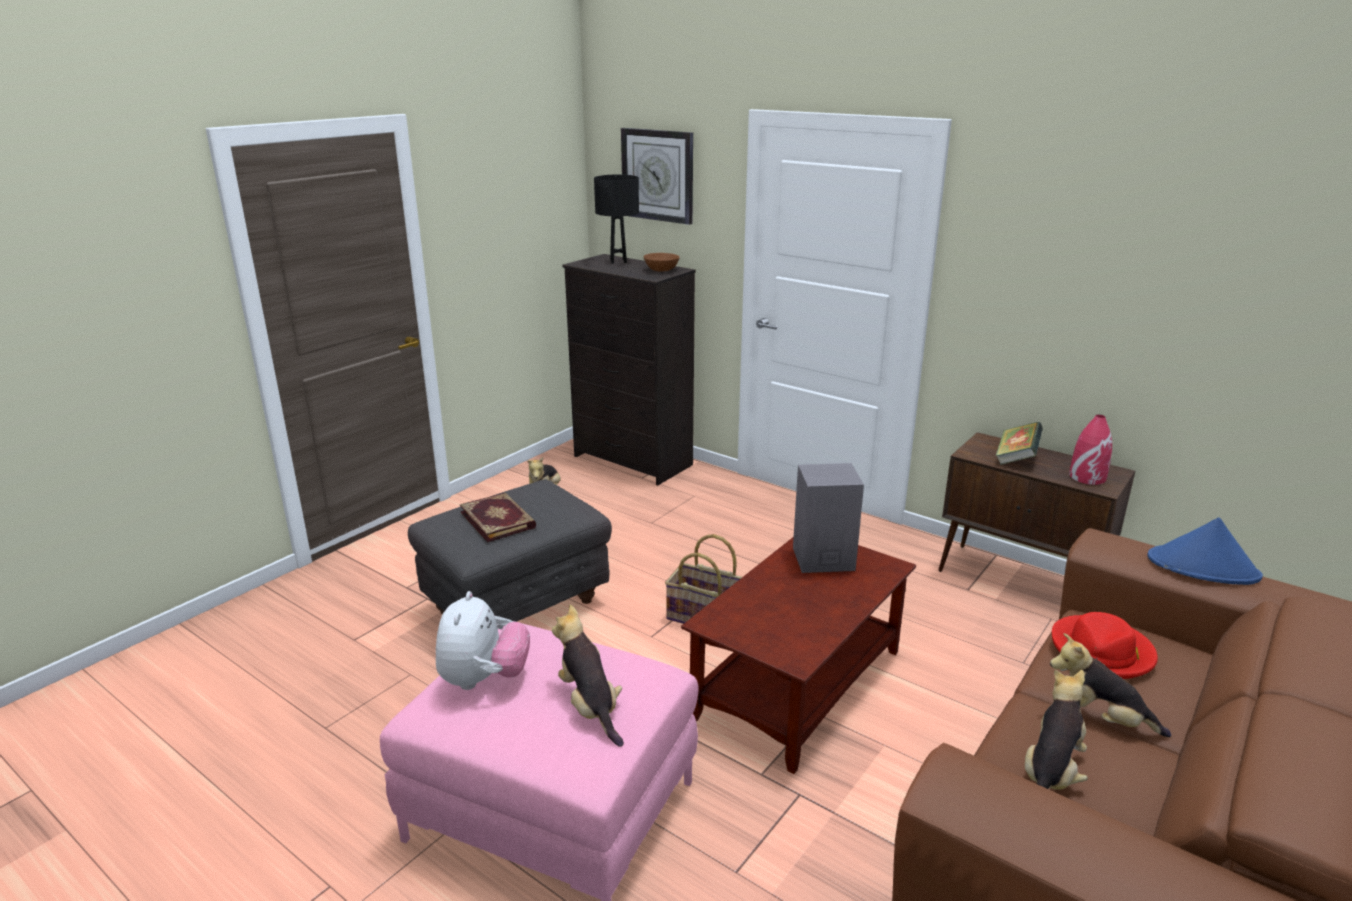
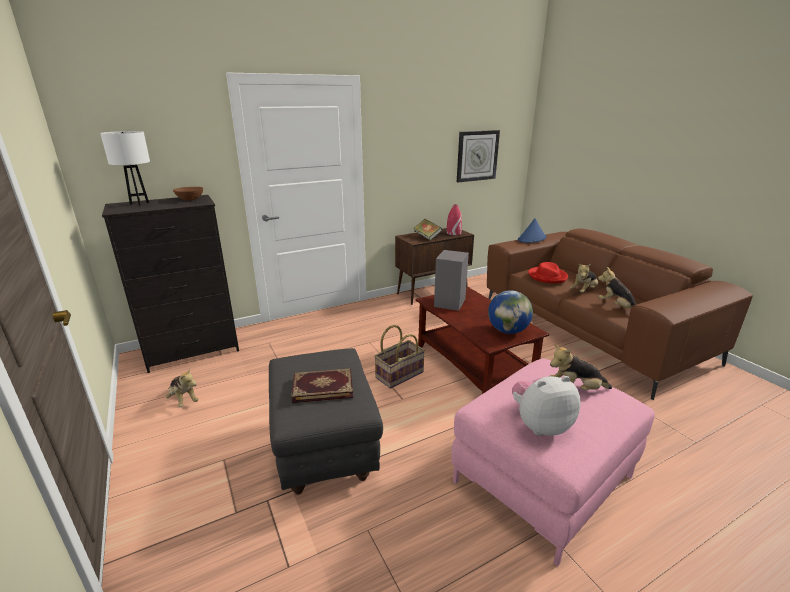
camera: 65 degrees left, 0 degrees up
(484, 679) = (540, 425): plush toy -> plush toy turned 45 degrees counterclockwise
(618, 261) = (139, 203): black table lamp -> white table lamp
(658, 175) = (146, 129): wall clock -> wall clock (477, 156)
(772, 632) = (507, 331): none -> globe

